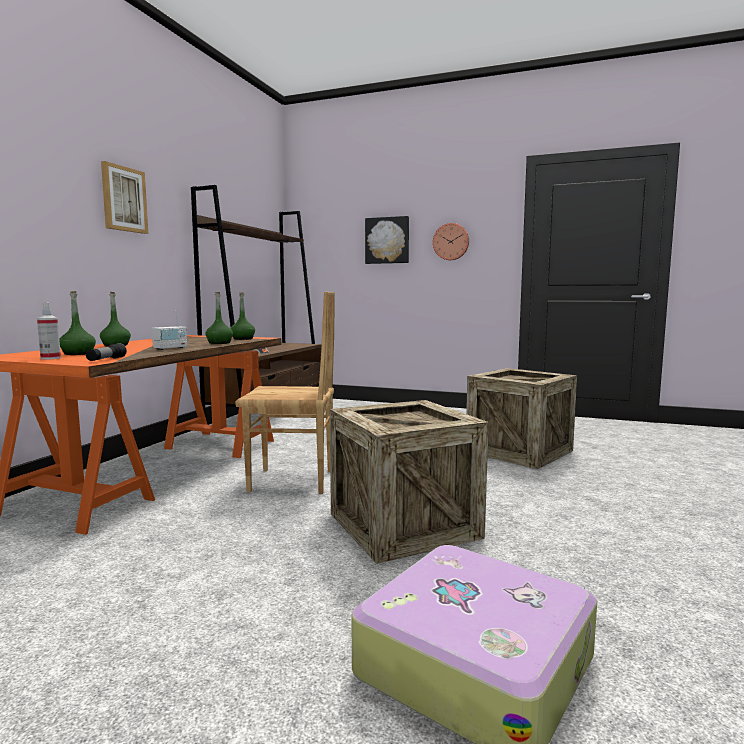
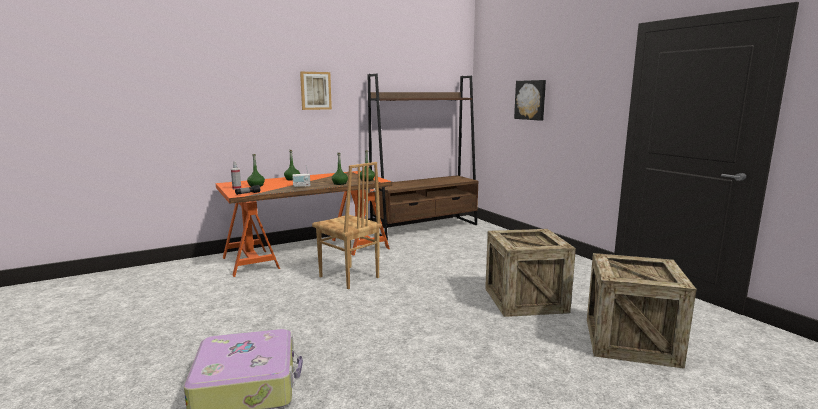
camera: 40 degrees right, 5 degrees up
(403, 525) = (347, 320): crate -> crate (630, 341)
(451, 242) = (574, 104): wall clock -> none

